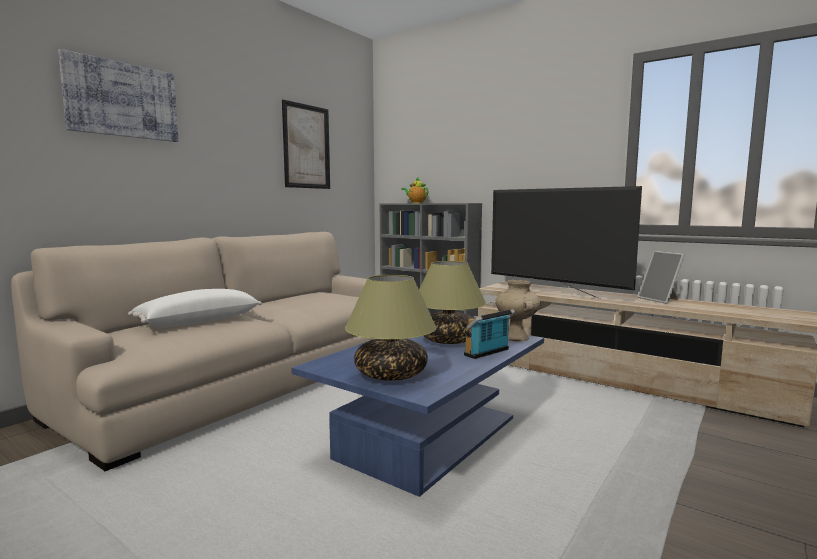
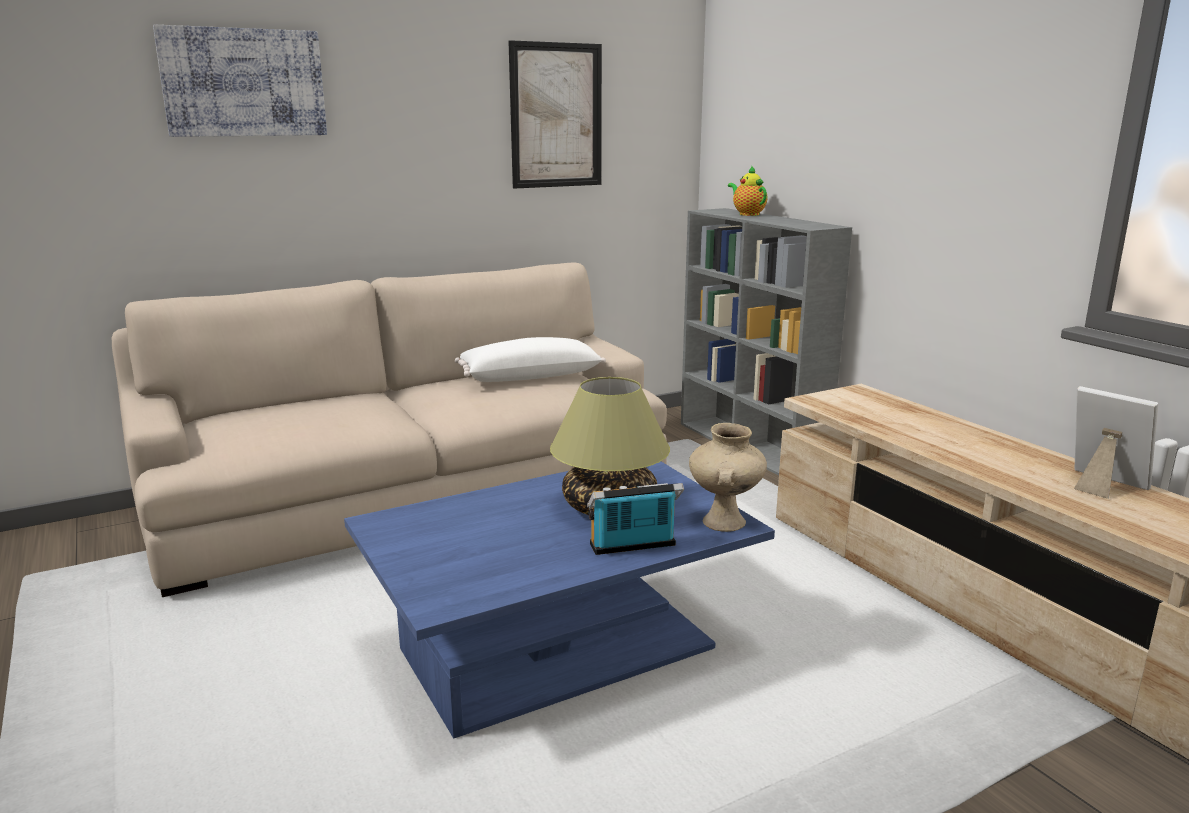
camera: 25 degrees right, 10 degrees up
(198, 321) = (318, 412): white pillow -> white pillow (529, 376)
(390, 374) = (443, 560): table lamp -> none
(555, 292) = (910, 430): television -> none
(660, 300) = (1101, 485): picture frame -> picture frame turned 135 degrees clockwise

